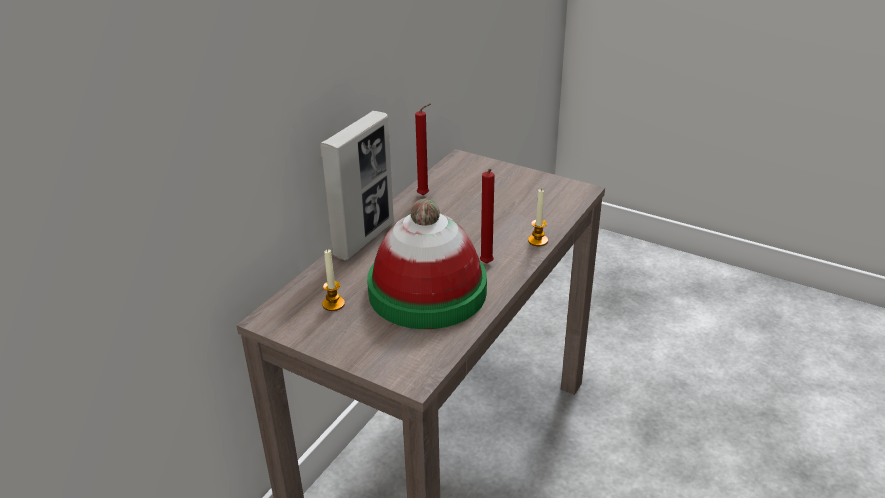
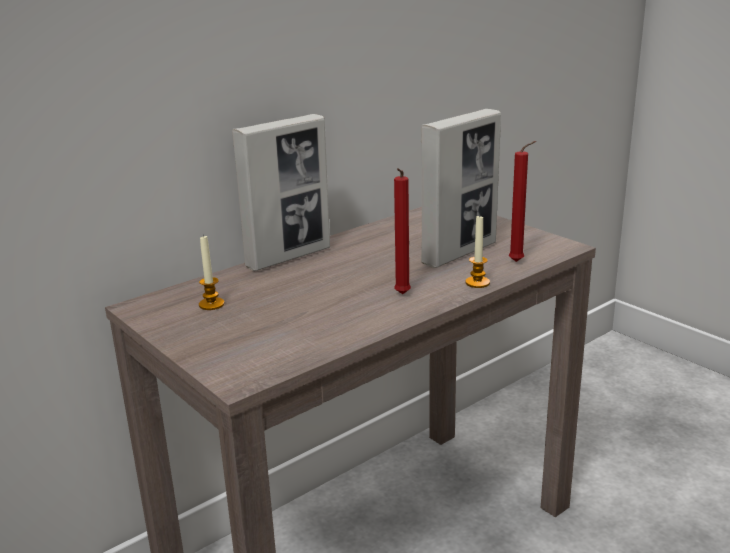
camera: 20 degrees right, 10 degrees down
(425, 195) = (382, 231): red candle -> red candle (518, 262)
(427, 291) = (317, 308): hat -> none
(504, 211) = (459, 253): none -> picture frame

